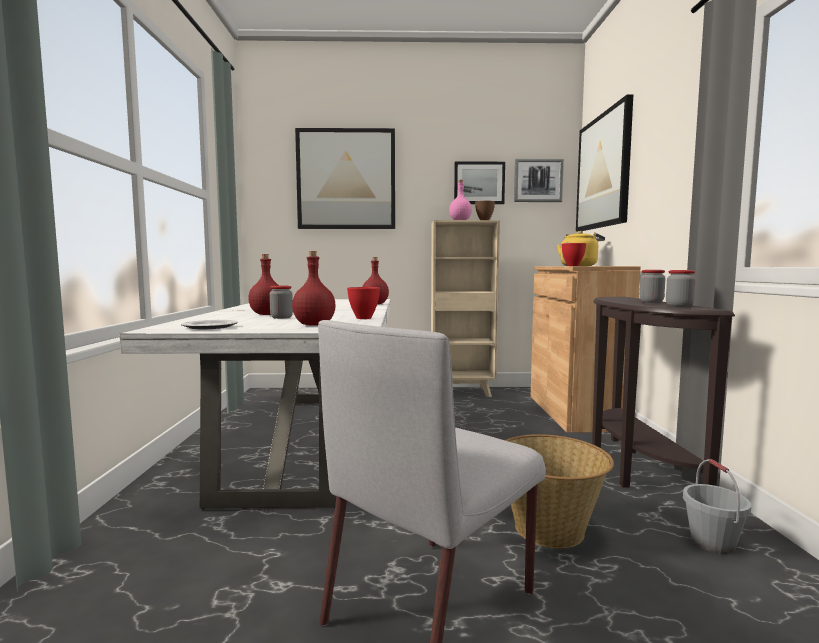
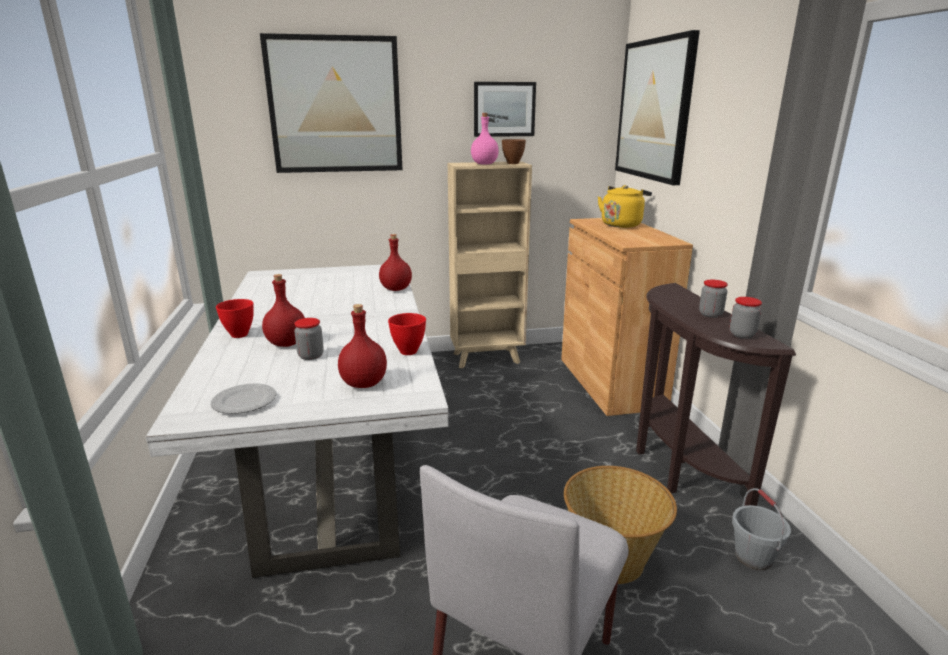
camera: 10 degrees left, 15 degrees up
(538, 181) = (574, 106): picture -> none
(572, 266) = (618, 235): red bowl -> red bowl (238, 335)

